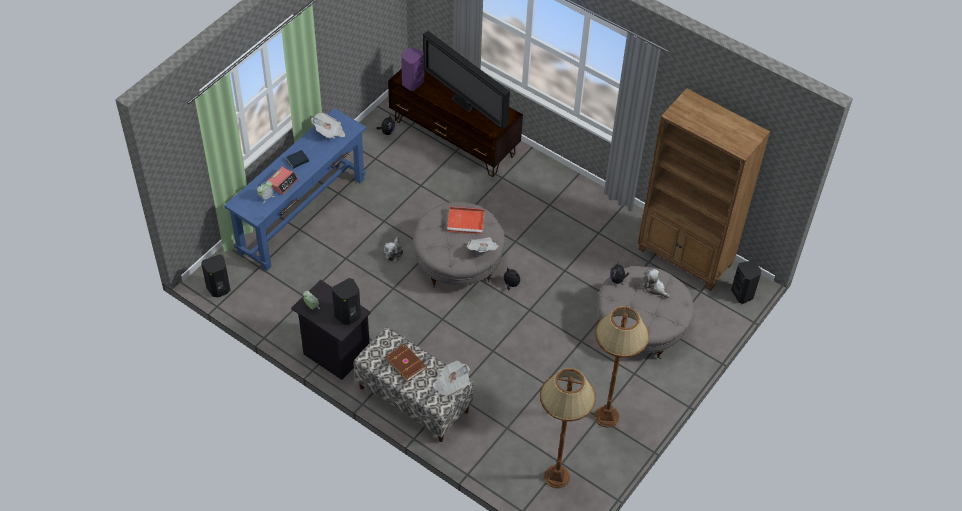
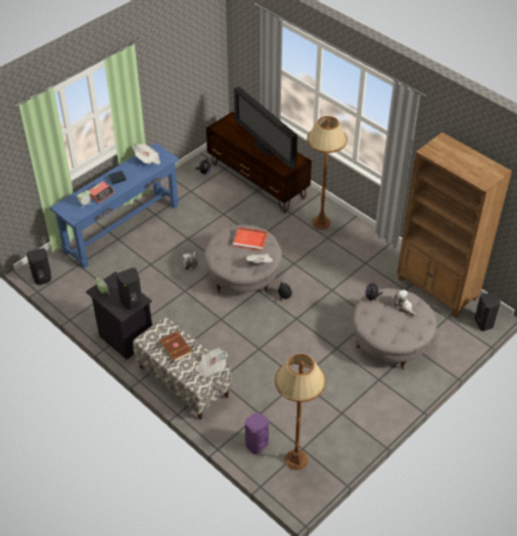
camera: 10 degrees right, 5 degrees down
(412, 83) = (225, 131): purple speaker -> purple speaker (256, 444)
(607, 416) = (349, 413): brown floor lamp -> brown floor lamp (321, 223)

